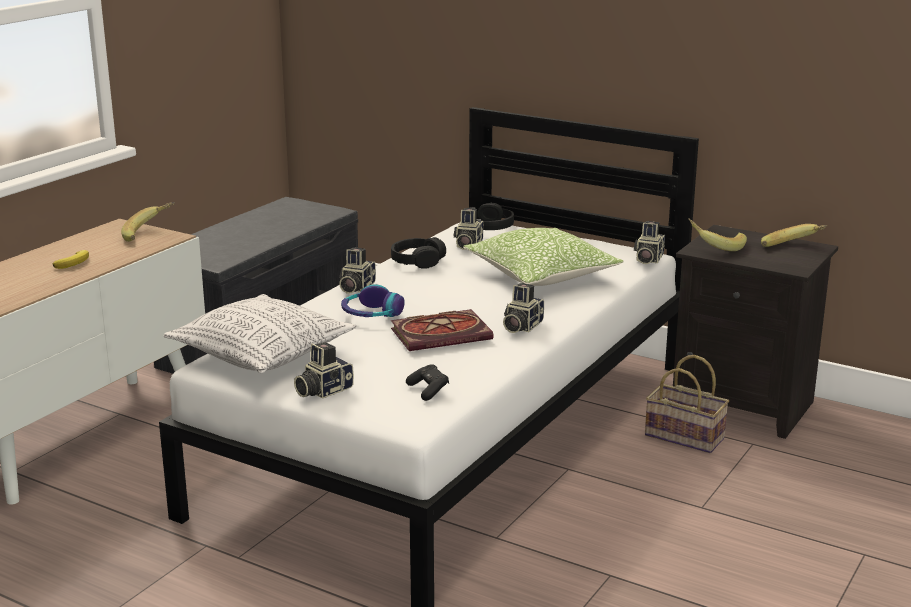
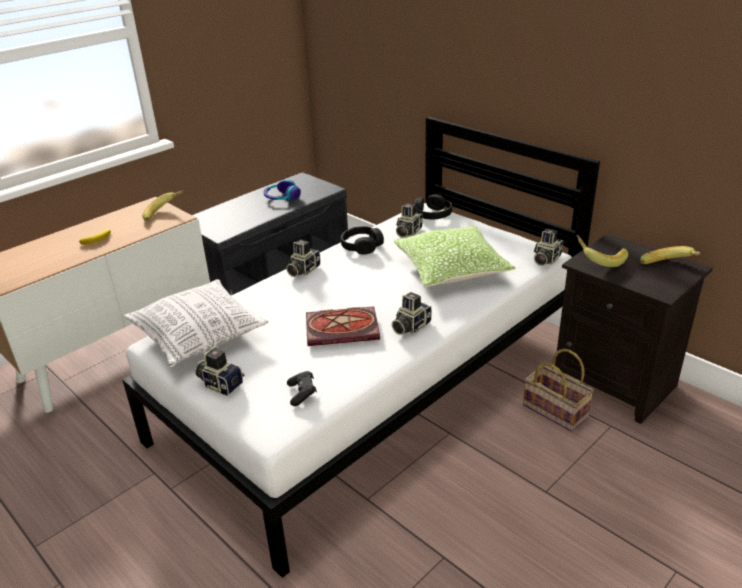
camera: 15 degrees right, 10 degrees up
(322, 390) = (220, 383): camera -> camera turned 60 degrees clockwise
(371, 314) = (300, 300): headphones -> headphones (281, 197)

